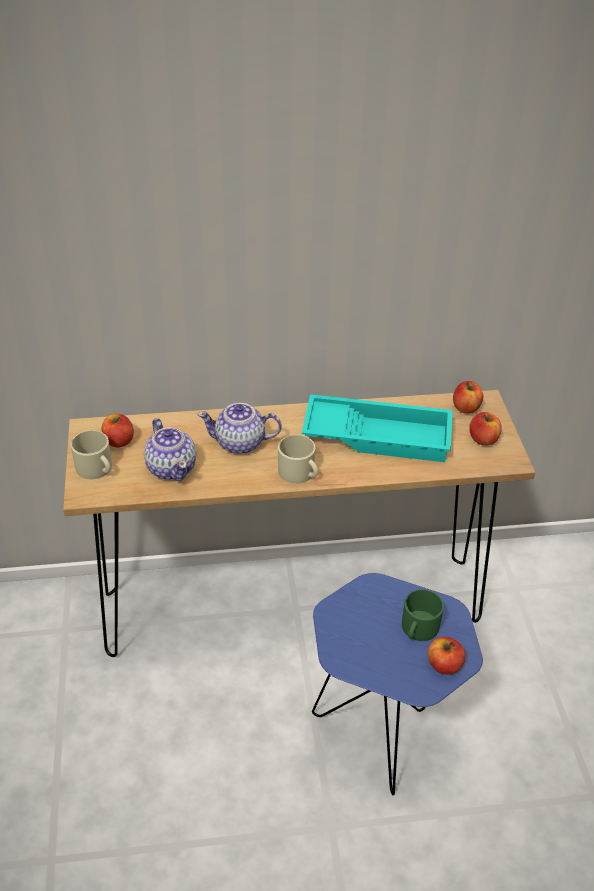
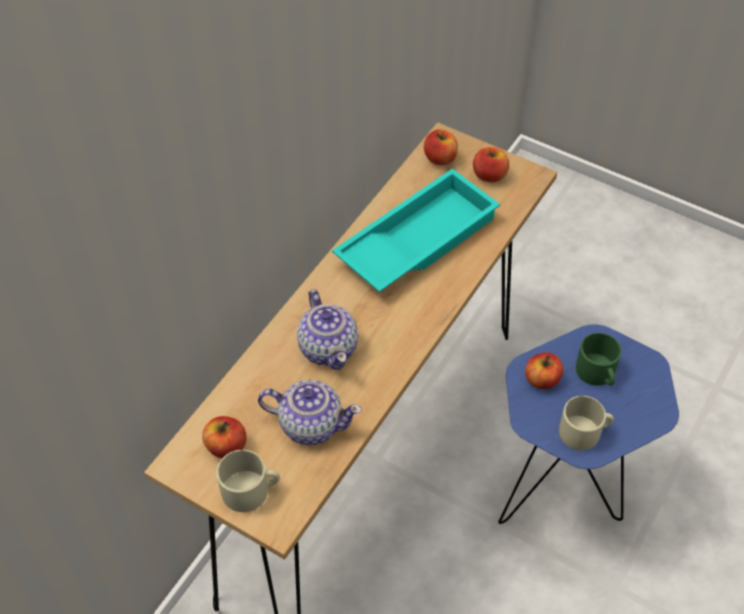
camera: 50 degrees left, 10 degrees up
(240, 443) = (328, 347): teapot -> teapot turned 60 degrees counterclockwise
(299, 473) = (412, 328): beige mug -> beige mug (584, 432)
(444, 665) = (646, 382): apple -> apple (542, 380)

